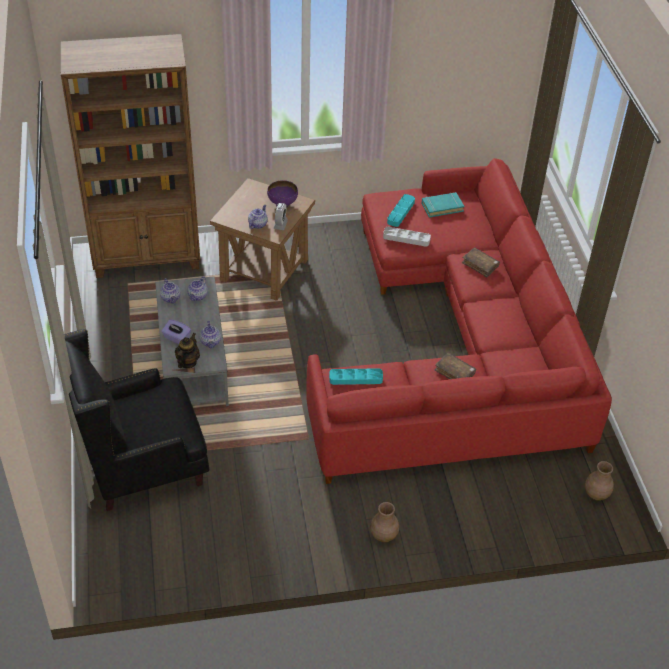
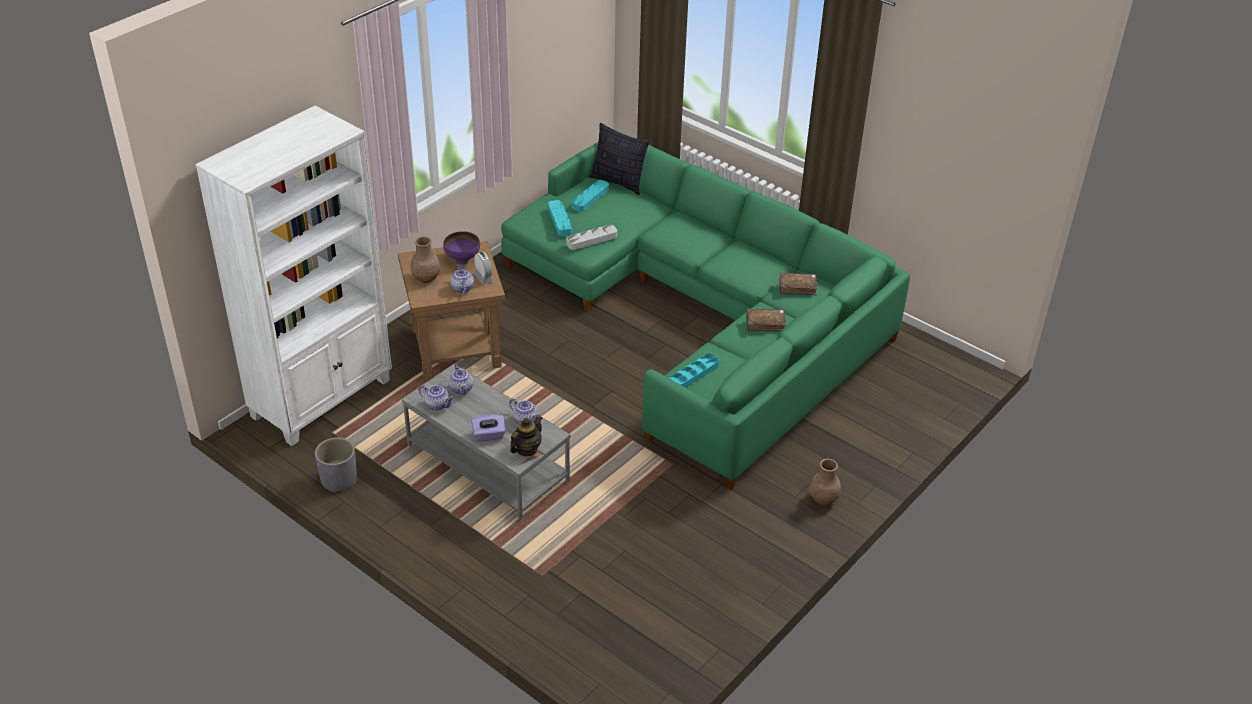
camera: 40 degrees left, 5 degrees down
(97, 316) = (339, 480): none -> grey planter
(143, 469) = (560, 582): black armchair -> none
(148, 257) = (323, 398): brown bookcase -> white bookcase
(187, 362) = (526, 449): teapot -> teapot turned 60 degrees clockwise
(442, 207) = (590, 198): turquoise book -> turquoise tray
(458, 346) = (702, 317): red sofa -> green sofa
(479, 205) = (618, 182): none -> pillow
(480, 265) = (679, 230): brown book -> brown book (797, 287)
(596, 494) = (933, 369): brown vase -> brown vase (426, 278)

